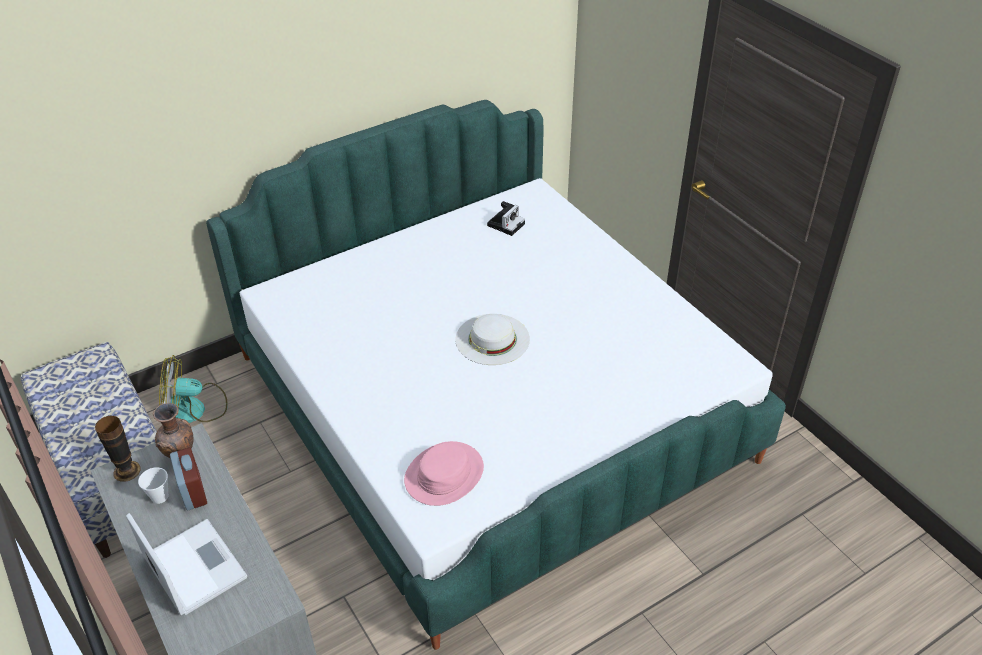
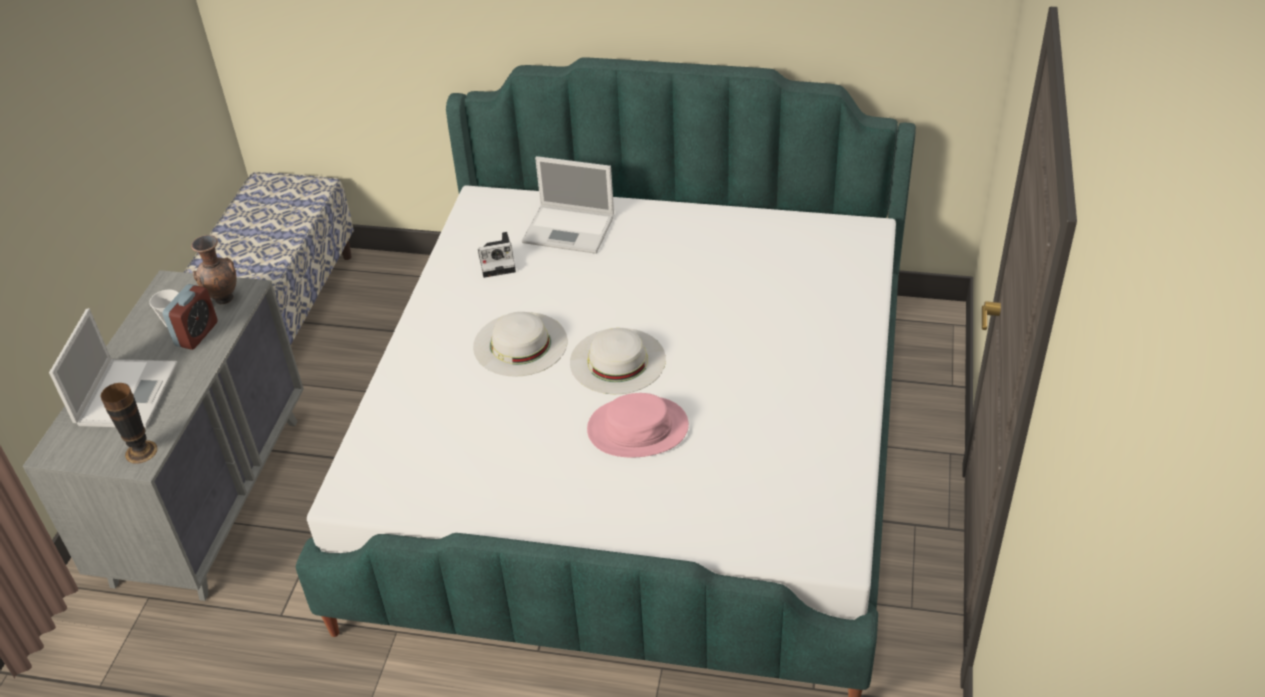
camera: 45 degrees right, 0 degrees up
(127, 471) = (179, 286): vase -> vase (141, 451)
(195, 408) = (395, 290): fan -> none
(356, 280) = (570, 229): none -> laptop
(419, 365) = (520, 344): none -> white hat
(444, 474) = (412, 458): pink hat -> pink hat (637, 428)
(506, 224) = (787, 250): camera -> camera (498, 261)

